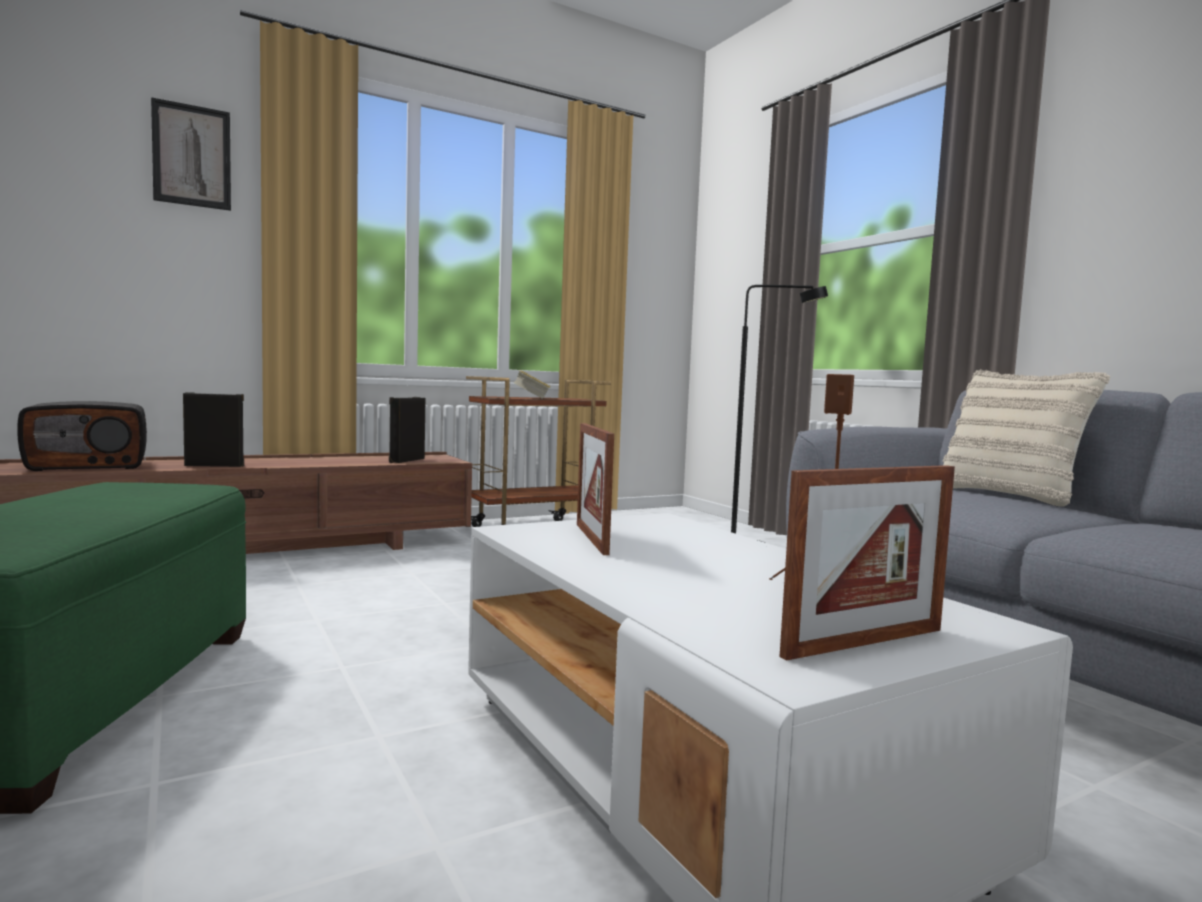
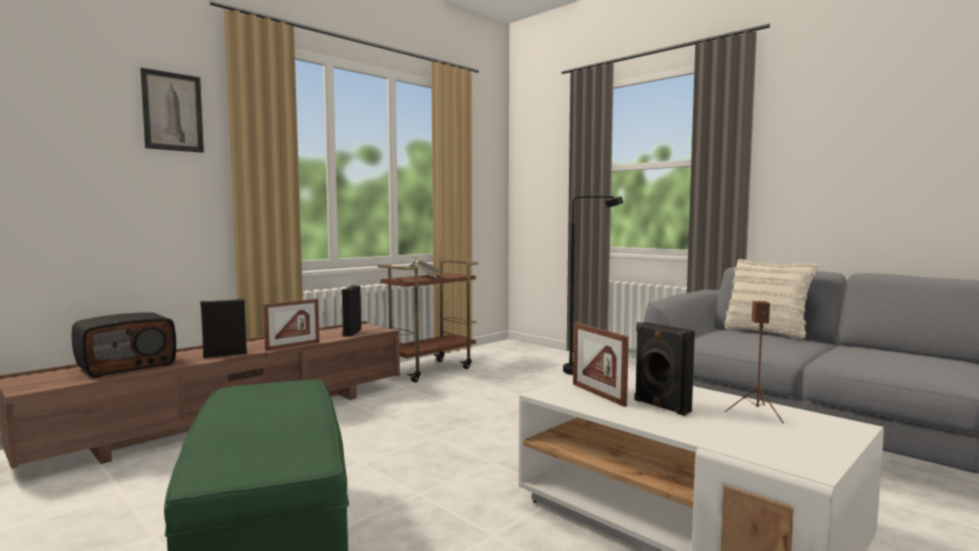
camera: 15 degrees left, 0 degrees up
(666, 561) = (660, 406): none -> black speaker
(865, 642) = (815, 445): picture frame -> picture frame (293, 346)

